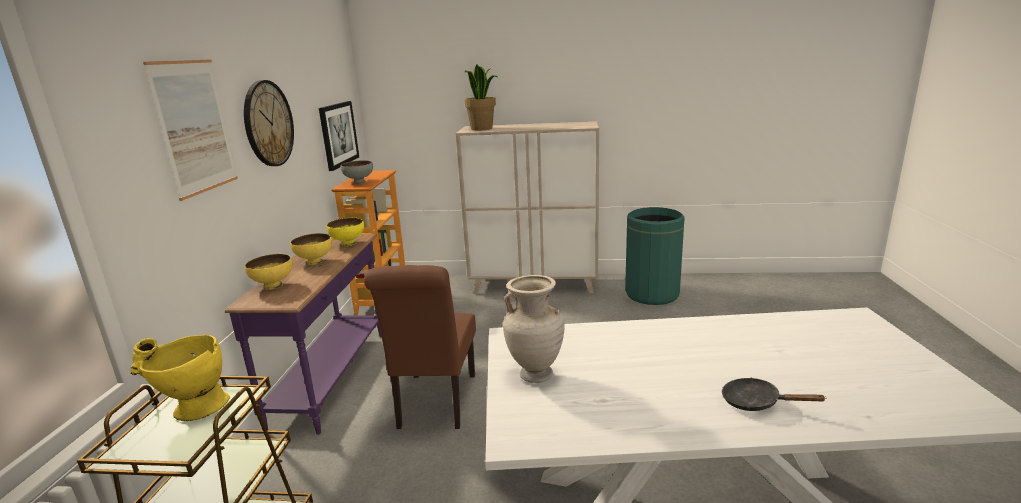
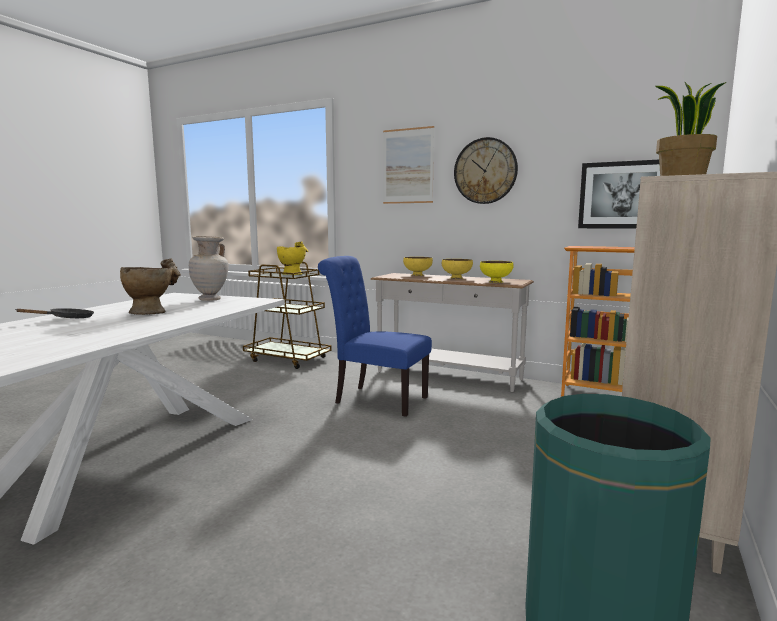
camera: 110 degrees right, 10 degrees down
(333, 377) = (448, 375): purple console table -> white console table
(359, 182) = (599, 247): grey bowl -> none
(435, 404) = (375, 399): brown chair -> blue chair
(655, 366) = (153, 312): none -> beige vase

